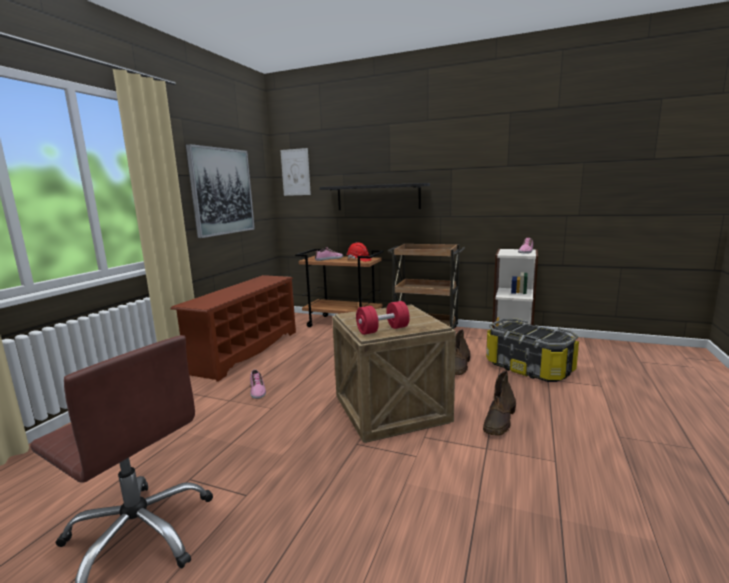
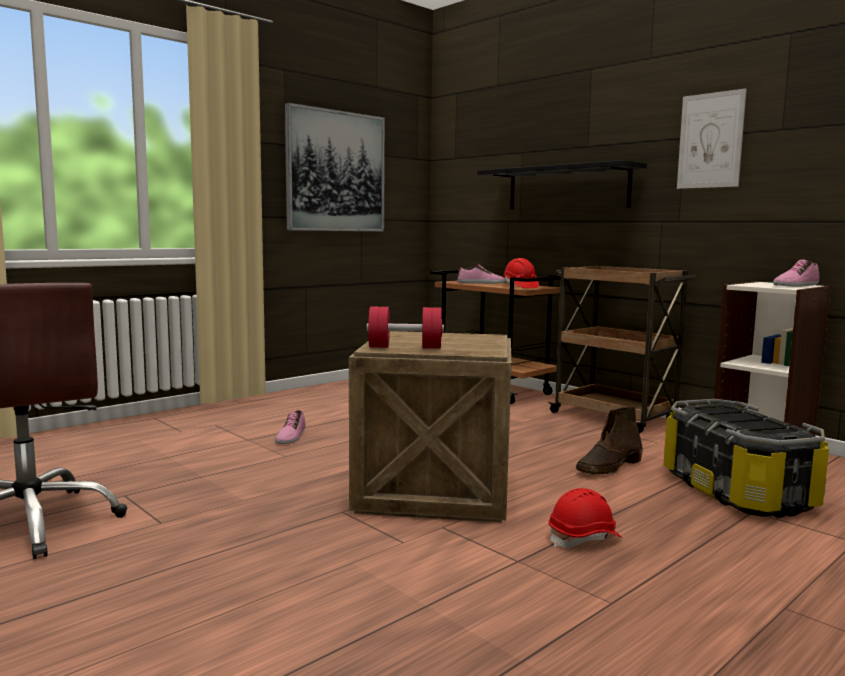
camera: 25 degrees right, 5 degrees down
(246, 351) = (326, 398): brown shoe rack -> none
(295, 172) = (459, 151): picture -> picture (710, 140)
(499, 421) = (584, 538): brown boot -> red hard hat

